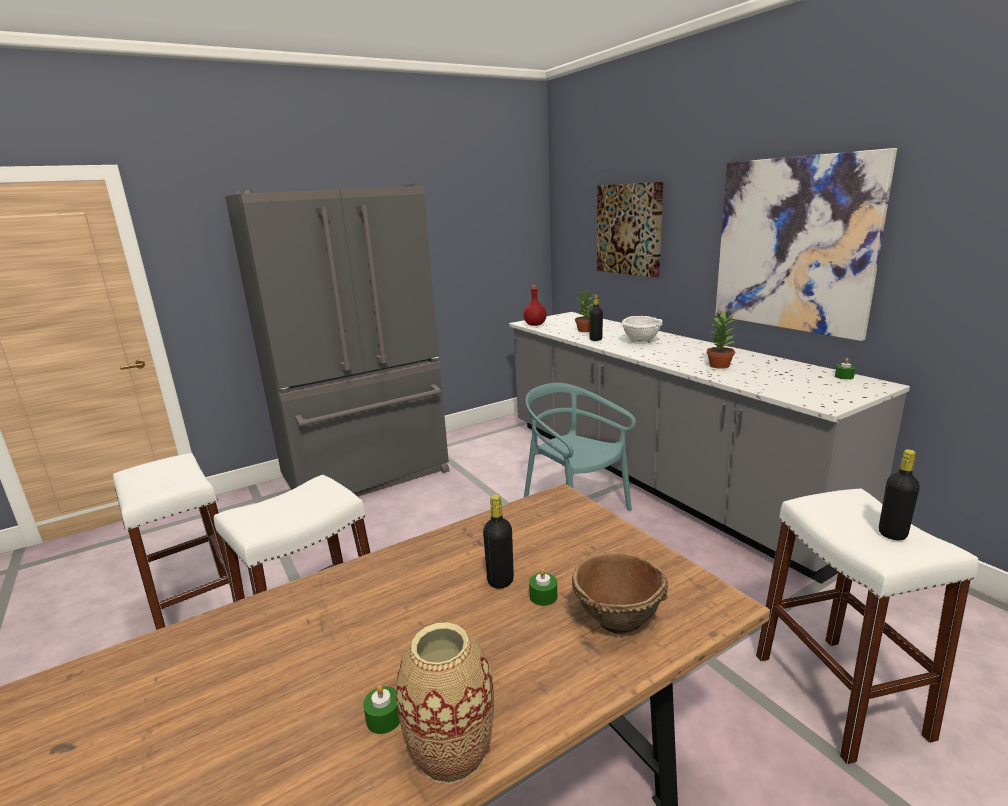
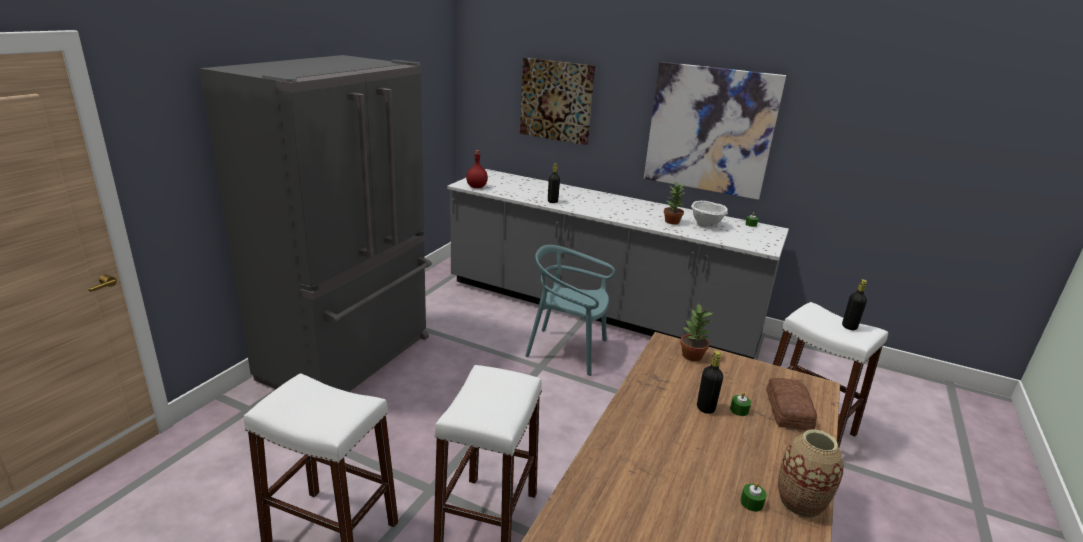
camera: 35 degrees left, 5 degrees up
(584, 330) = (530, 191): potted plant -> potted plant (692, 356)
(617, 619) = (787, 410): brown bowl -> bread
(641, 342) = (591, 202): white bowl -> white bowl (706, 225)

